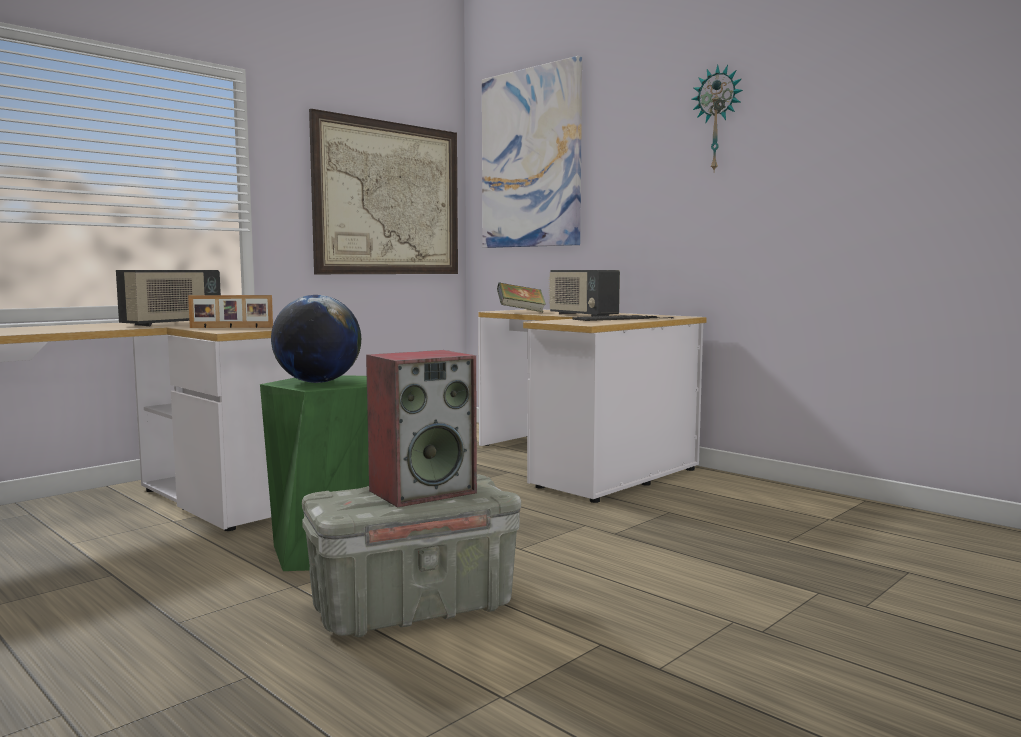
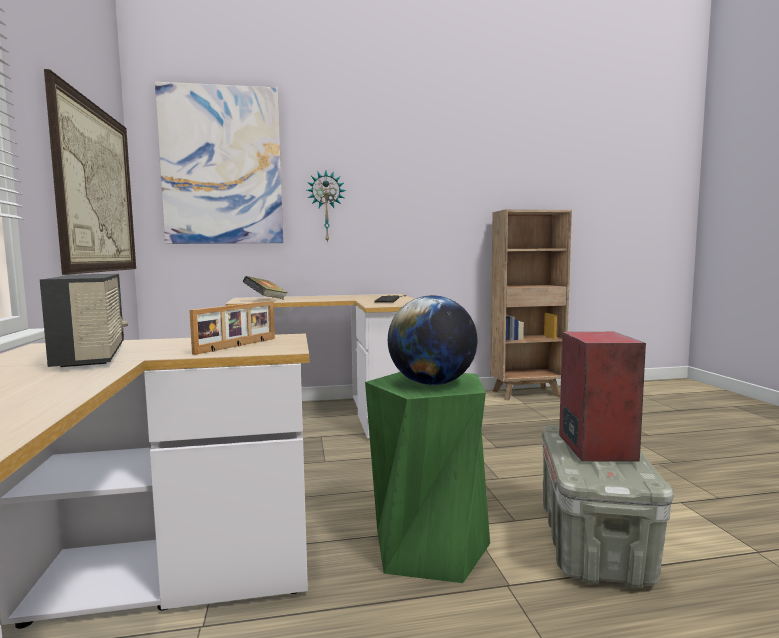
camera: 55 degrees left, 0 degrees up
(582, 315) = (335, 299): radio -> none
(718, 119) = (401, 160): wall clock -> wall clock (326, 207)
(884, 514) = (527, 393): none -> brown bookcase

